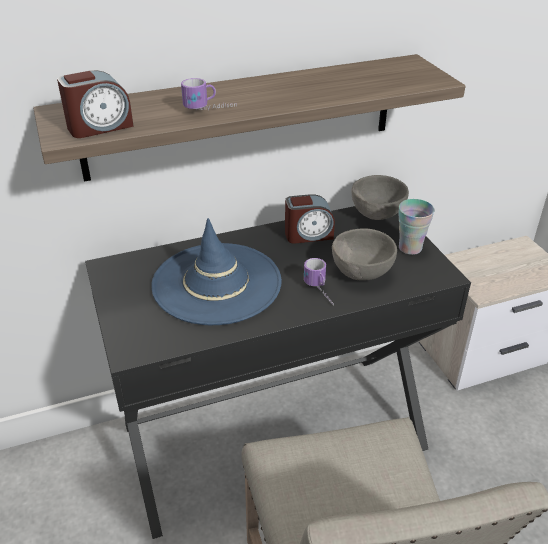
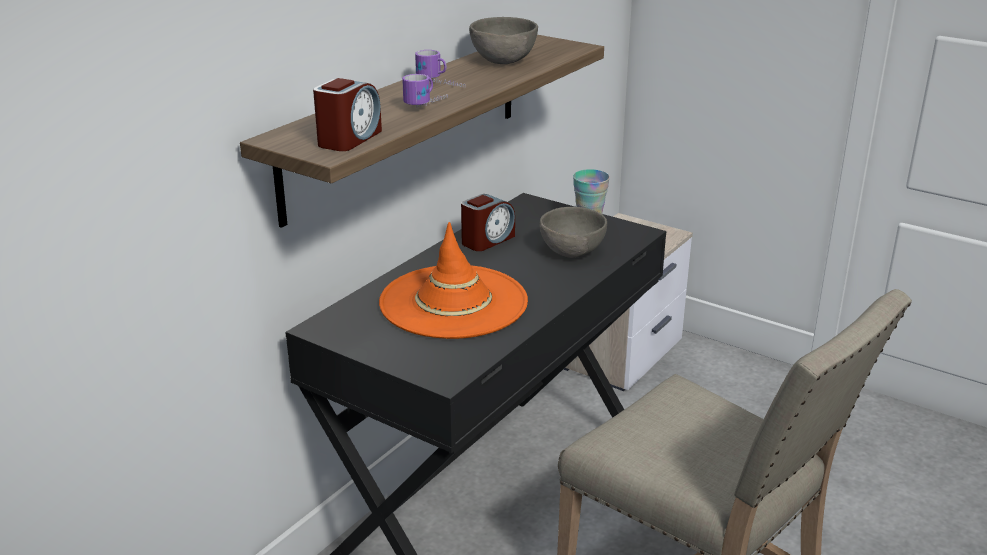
camera: 35 degrees left, 10 degrees down
(217, 283) = (453, 302): blue hat -> orange hat
(320, 292) = (557, 277): mug -> mug (441, 85)
(376, 214) = (527, 207): grey bowl -> grey bowl (502, 61)

